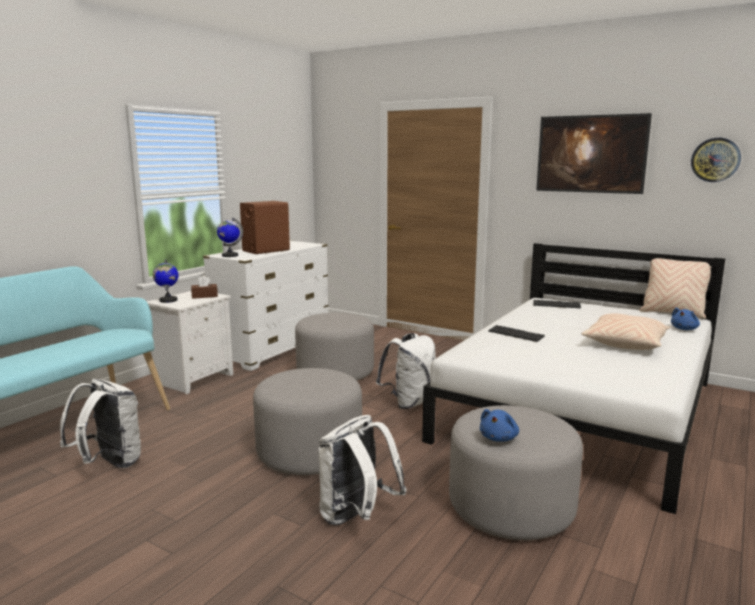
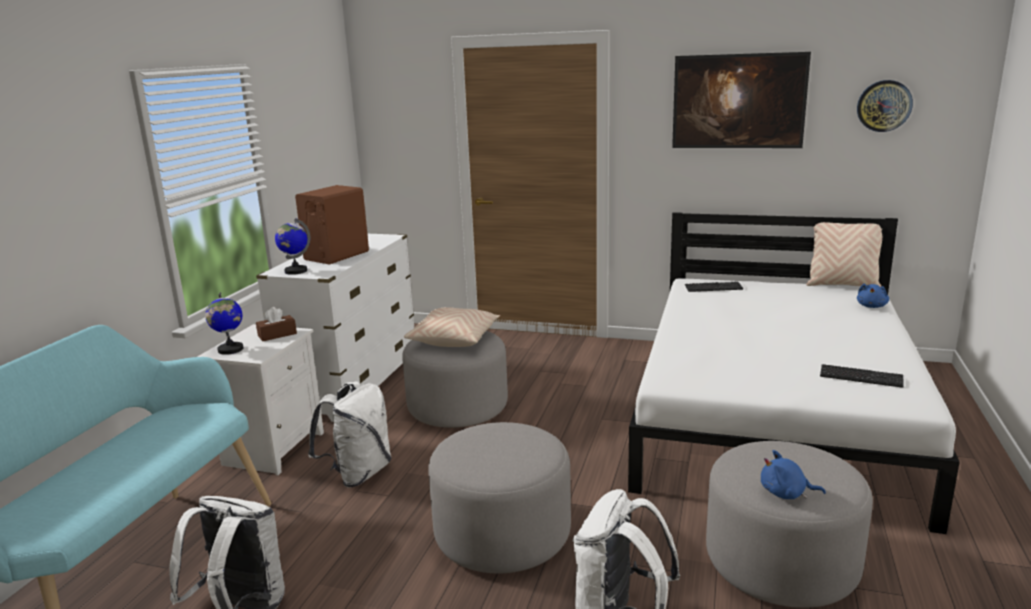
camera: 15 degrees left, 5 degrees up
(409, 402) = (577, 438): white backpack -> white backpack (358, 474)
(499, 438) = (786, 493): blue plush toy -> blue plush toy turned 90 degrees clockwise
(515, 334) = (704, 340): keyboard -> keyboard (861, 377)
(625, 343) = (829, 336): beige pillow -> beige pillow (454, 339)

